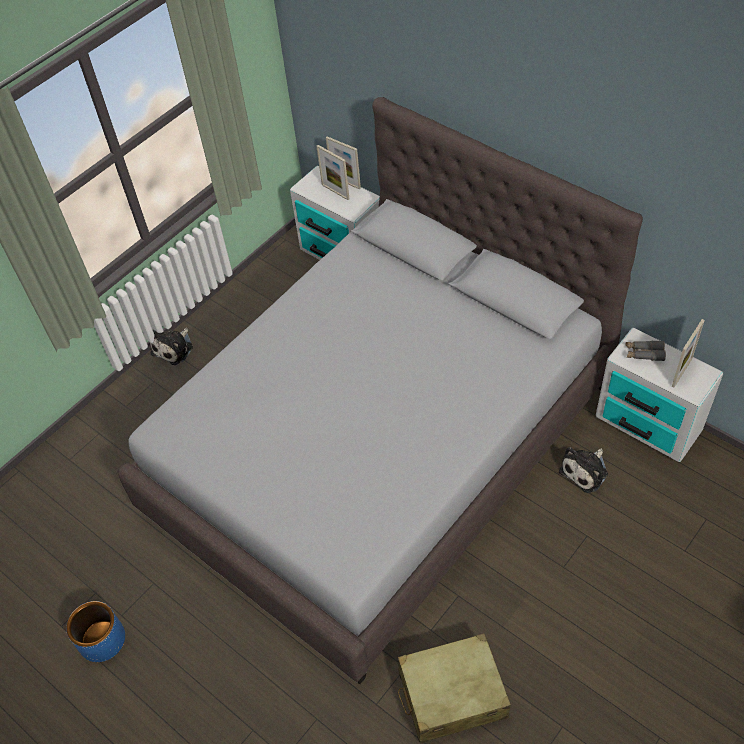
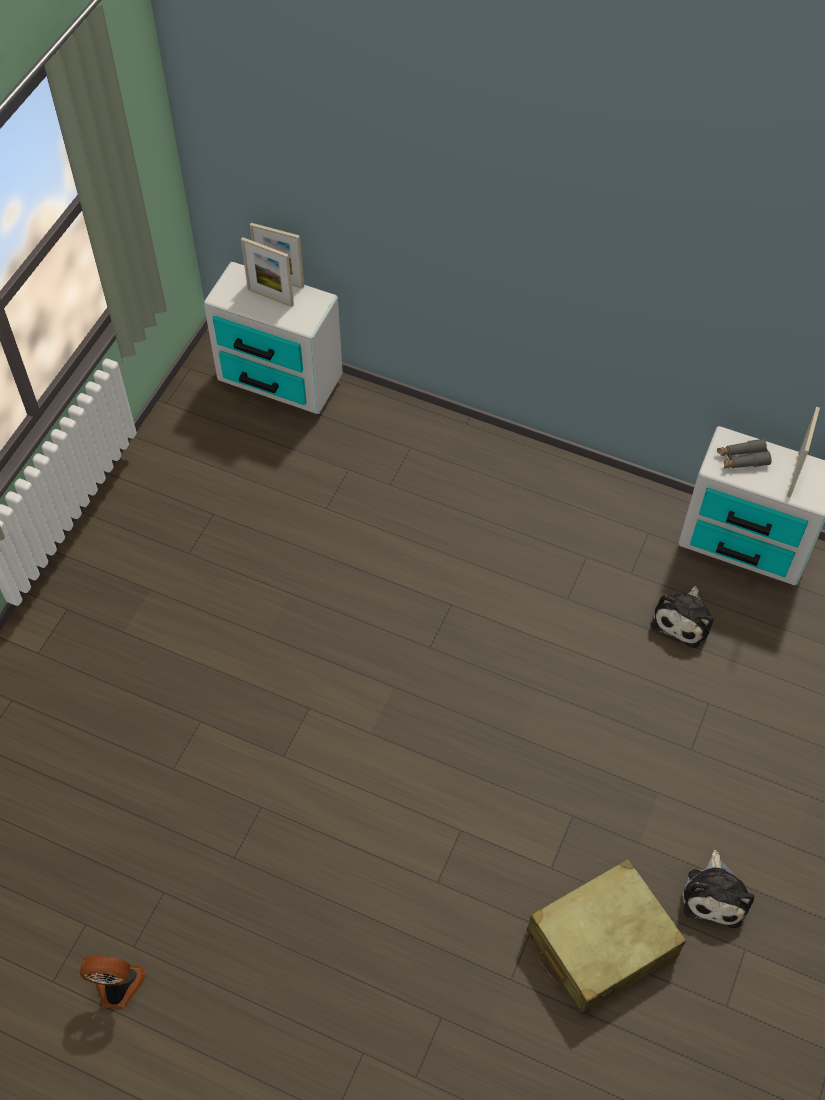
camera: 20 degrees left, 5 degrees up
(102, 640) = (117, 987): blue planter -> fan
(174, 348) = (80, 556): plush toy -> plush toy (715, 894)
(381, 446) = (414, 639): grey bed -> none

